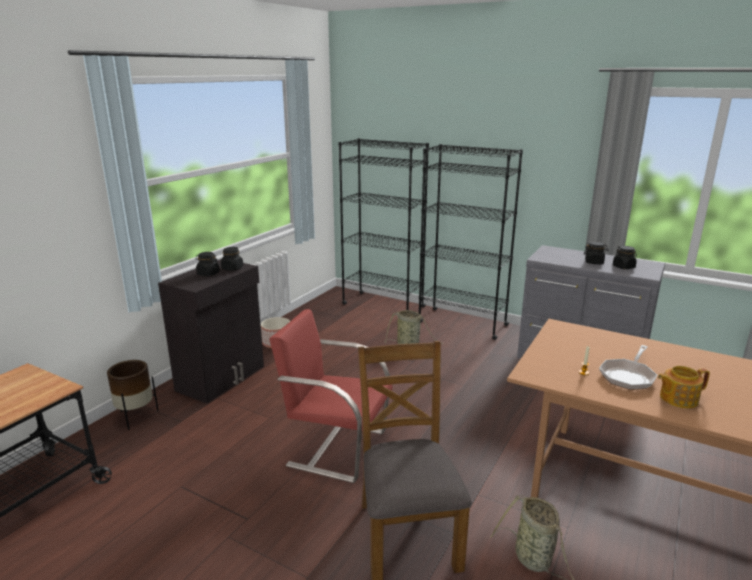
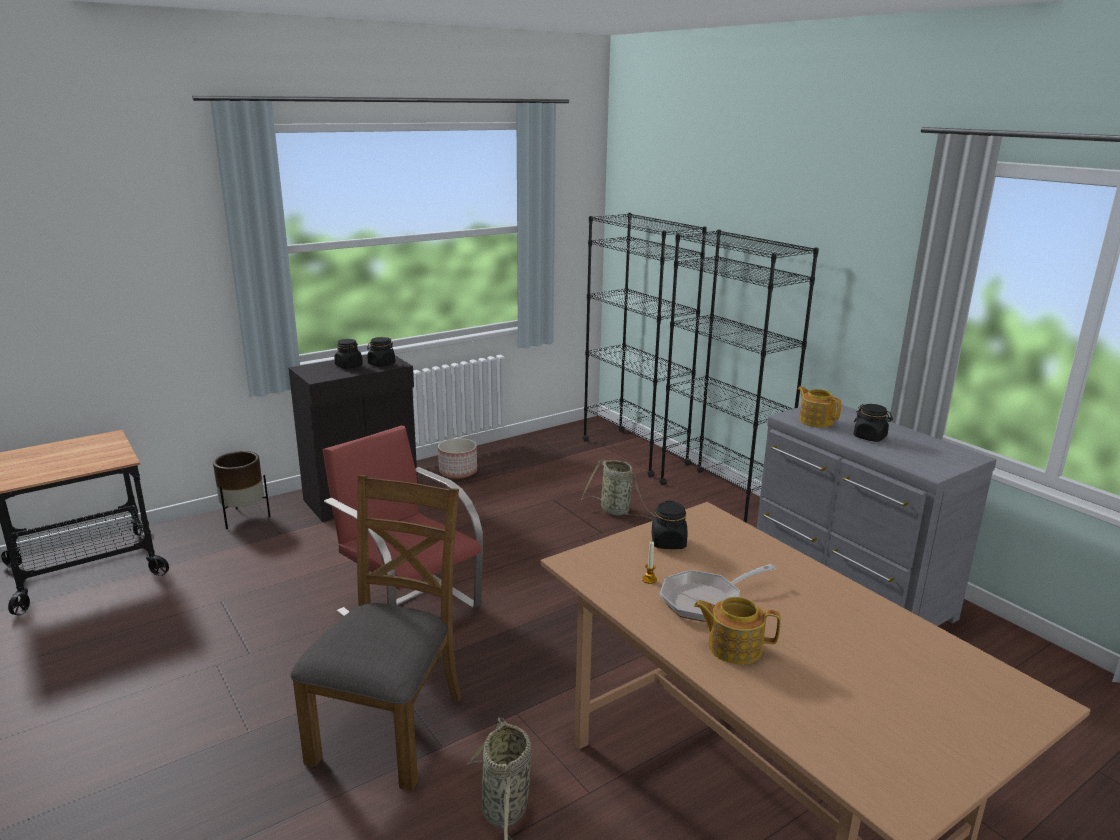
camera: 25 degrees right, 0 degrees up
(555, 258) = (815, 421): none -> teapot
(623, 267) = (909, 452): black jar -> black jar (668, 542)

